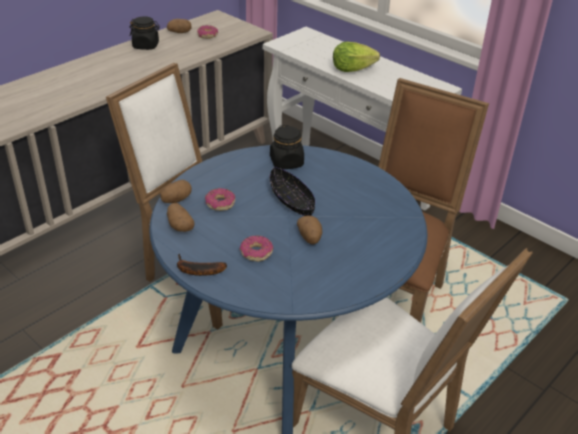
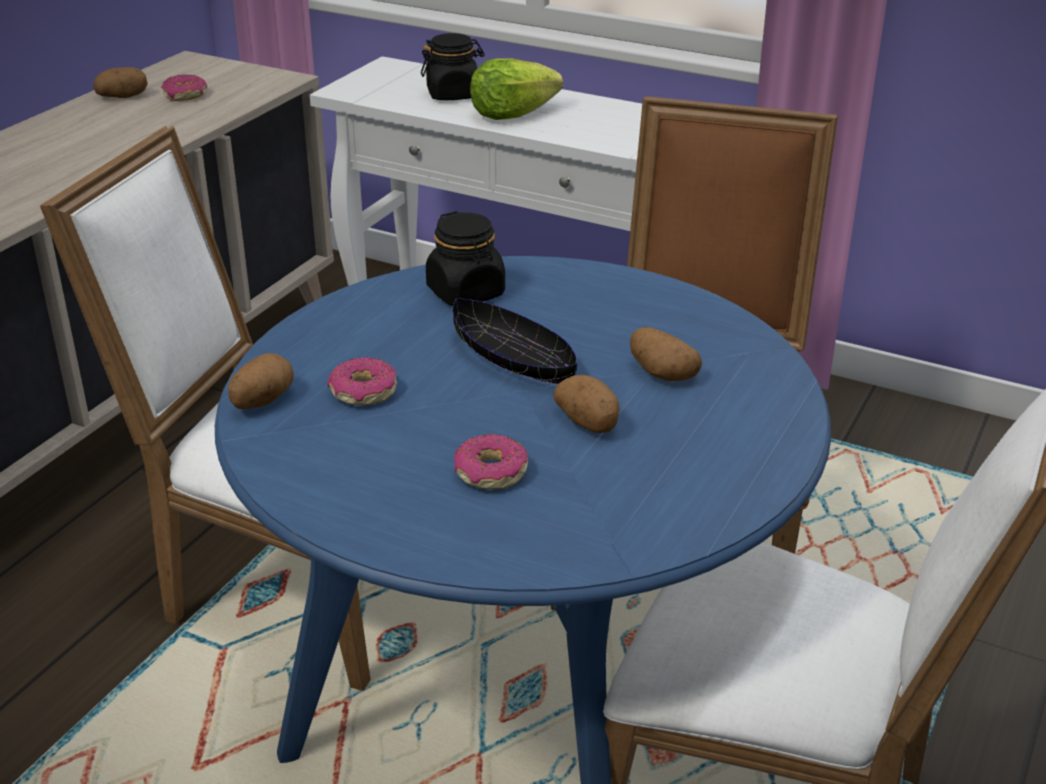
camera: 15 degrees left, 5 degrees down
(146, 46) = (59, 128): black jar -> black jar (453, 94)
(179, 226) = (293, 450): potato -> potato (661, 373)
(196, 270) = (376, 533): banana -> none

